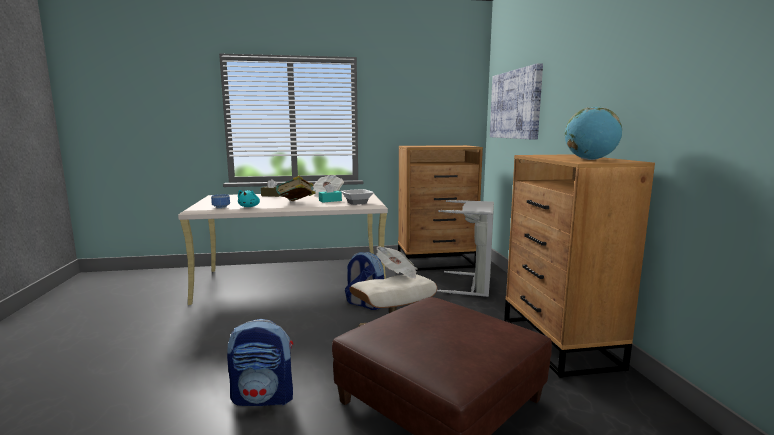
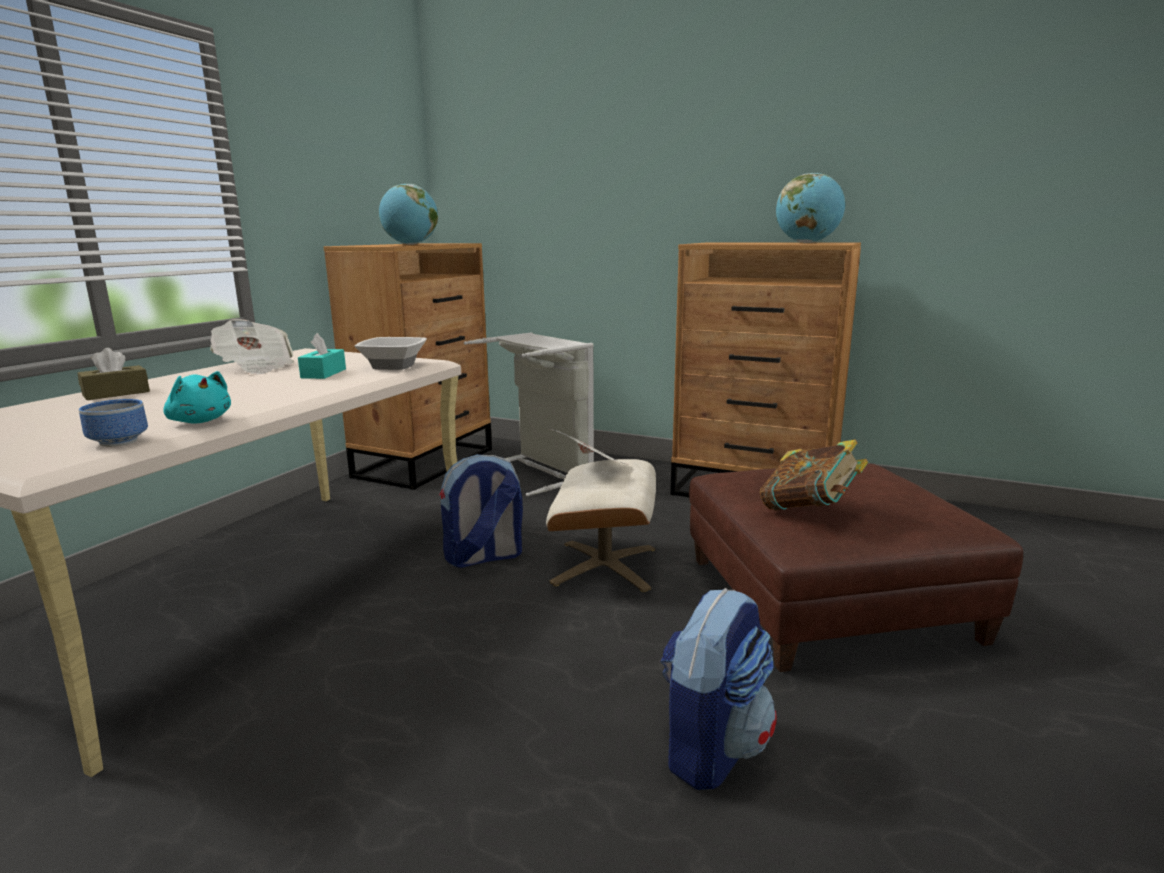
camera: 55 degrees left, 5 degrees up
(296, 203) = (275, 391): book -> book (809, 511)
(434, 146) = (410, 244): none -> globe
(516, 104) = (530, 171): picture -> none

